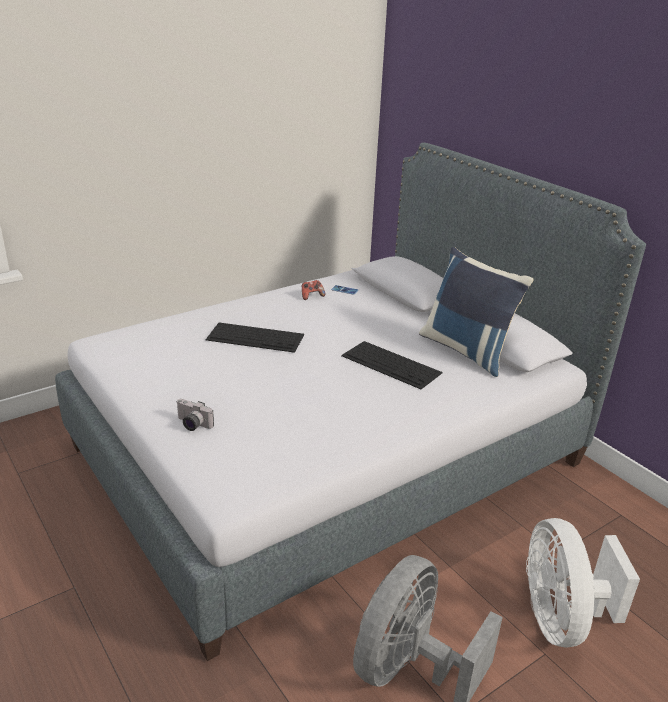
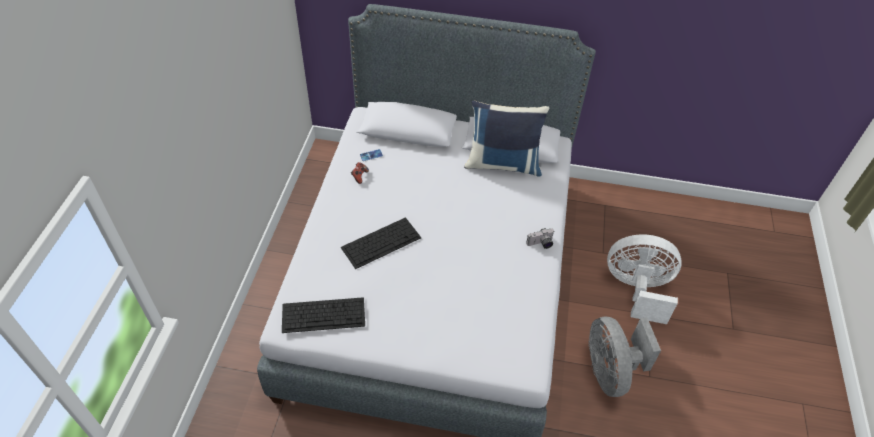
camera: 45 degrees left, 20 degrees up
(192, 425) = (445, 340): camera -> camera (541, 244)
(392, 364) = (481, 206): keyboard -> keyboard (324, 314)
(561, 618) = (637, 290): white fan -> white fan turned 150 degrees clockwise

